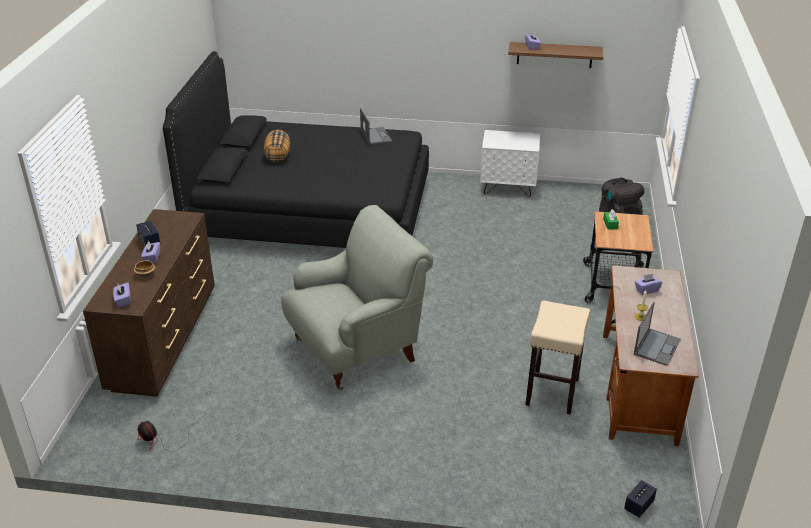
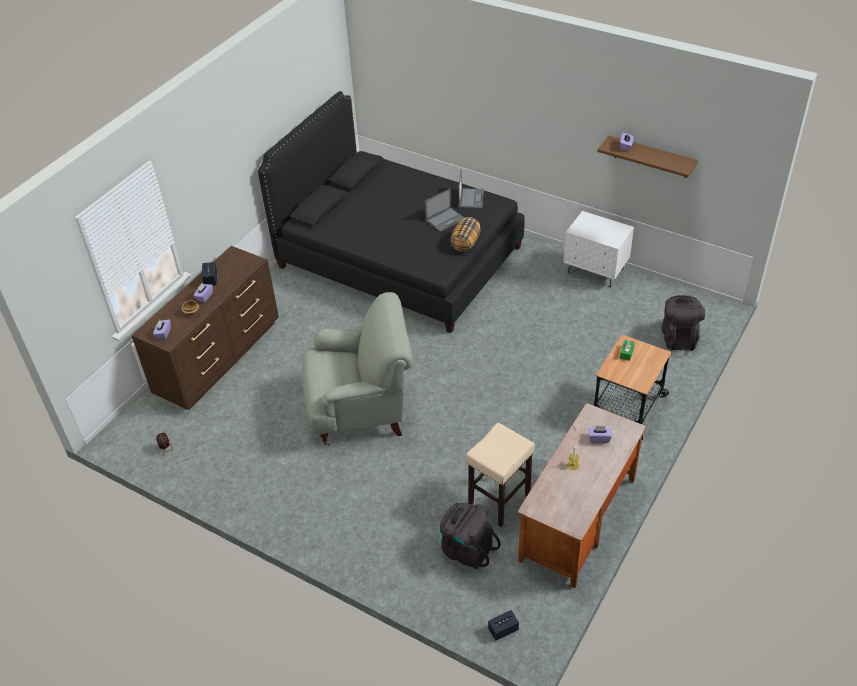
camera: 25 degrees right, 10 degrees up
(277, 156) = (372, 203): pillow -> pillow (465, 243)
(550, 444) = (466, 549): none -> black backpack
(657, 346) = (565, 499): laptop -> laptop (445, 219)

